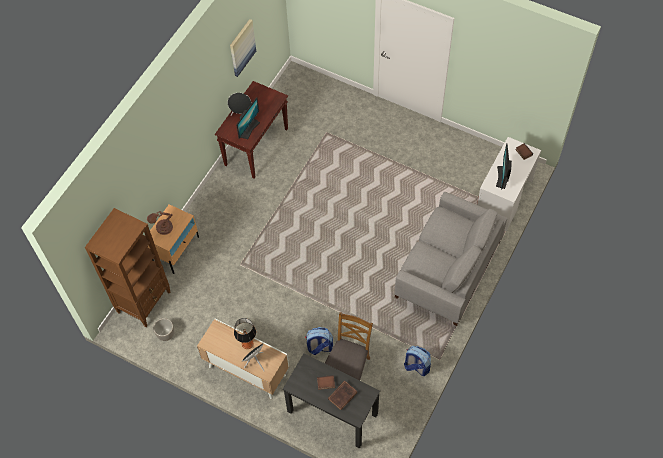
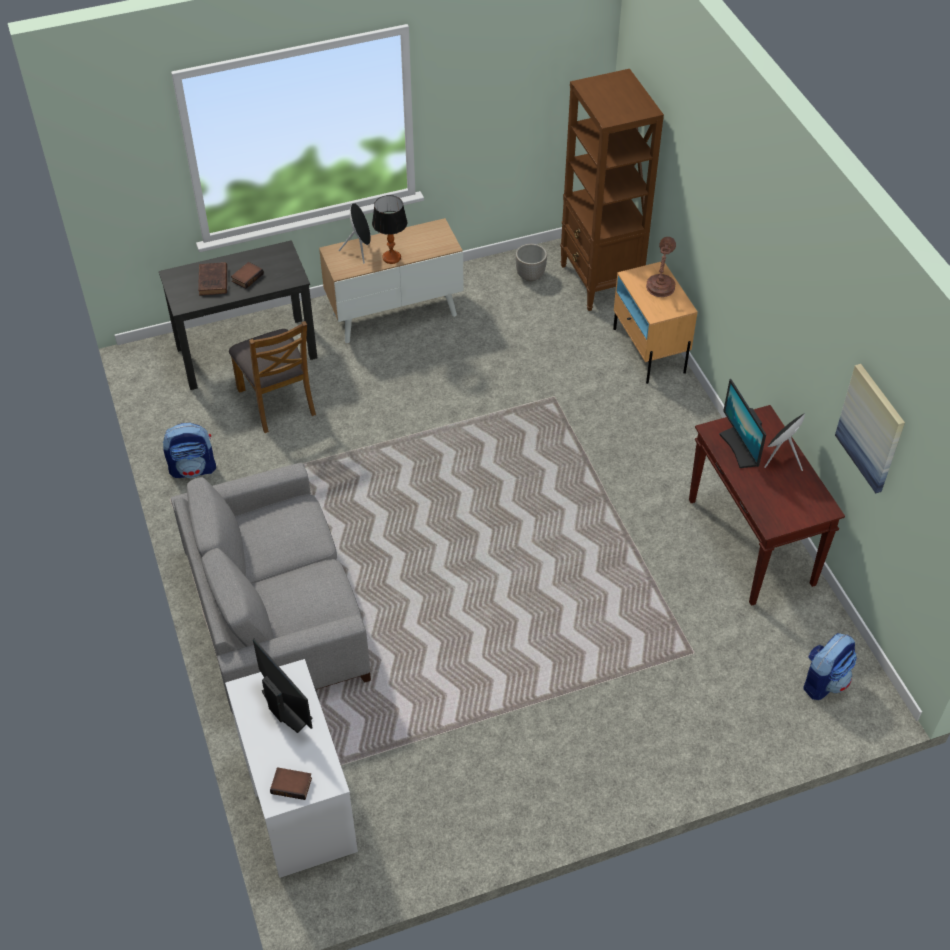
camera: 130 degrees right, 10 degrees down
(319, 347) = (340, 395): backpack -> backpack (824, 681)

